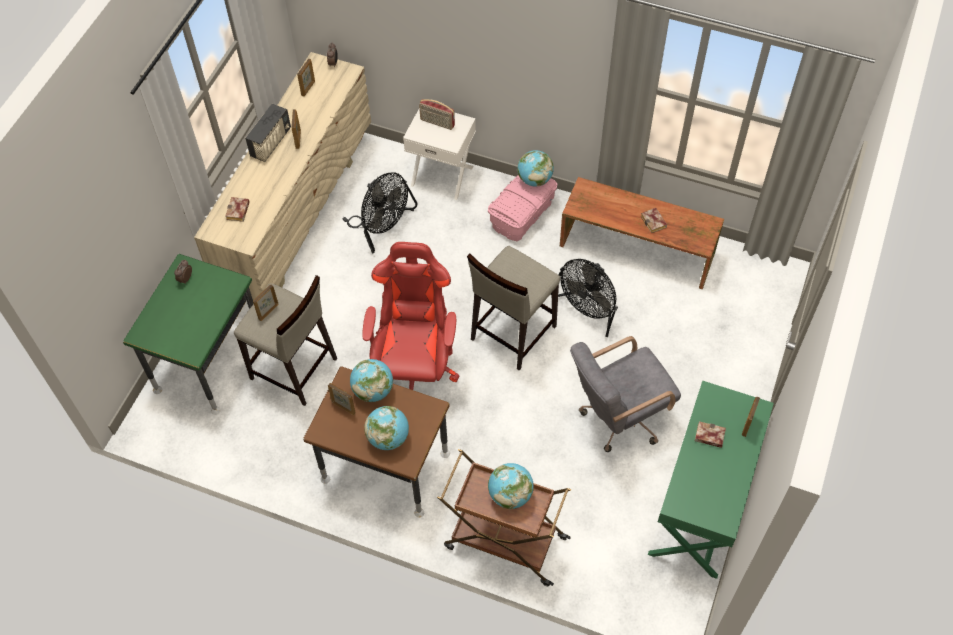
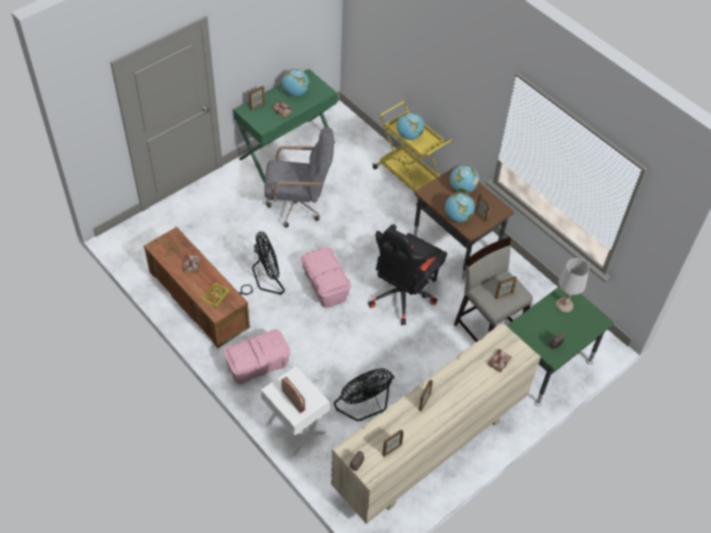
camera: 155 degrees left, 5 degrees down
(190, 333) = (564, 305): none -> white table lamp
(271, 143) = (447, 410): radio -> none
(415, 370) = (405, 292): red office chair -> black office chair
(505, 542) = (408, 180): brown cart -> yellow cart
(512, 333) = (326, 285): beige stool -> pink storage box
(534, 179) = (240, 354): globe -> globe (295, 93)
(599, 202) = (215, 296): none -> book

